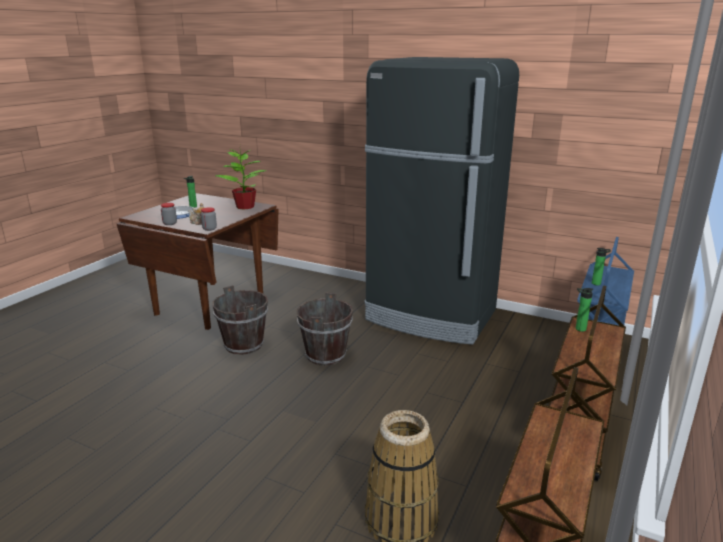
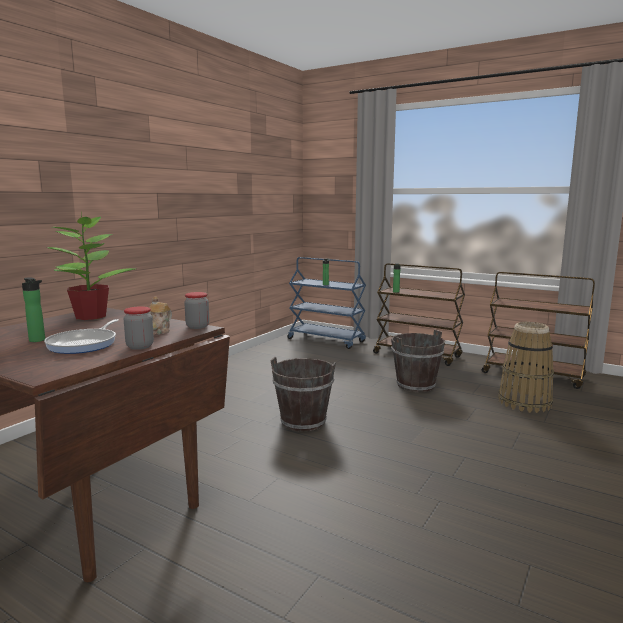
camera: 85 degrees left, 10 degrees down
(244, 345) = (263, 470): brown bucket -> brown bucket (415, 385)
(431, 316) = (237, 375): black fridge -> none

